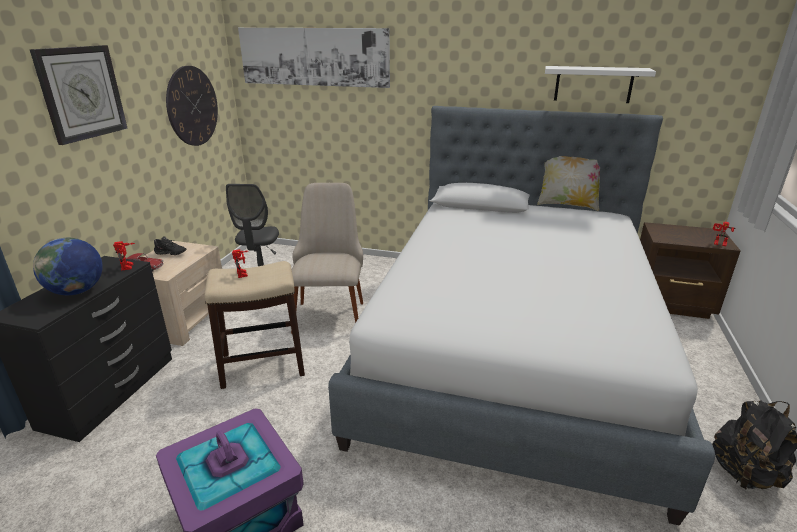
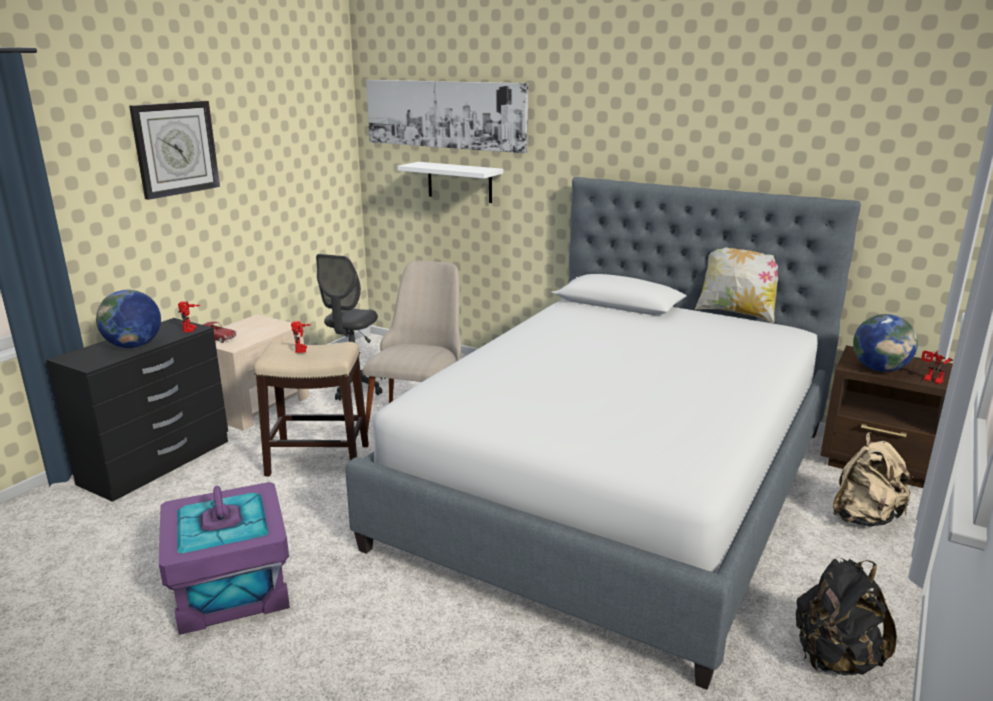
camera: 15 degrees right, 5 degrees down
(170, 254) = (249, 328): black shoe -> none
(192, 106) = (301, 166): wall clock -> none
(593, 84) = (771, 157): white shelf -> white shelf (459, 182)
(680, 239) = (879, 369): none -> globe
(689, 348) = (864, 518): none -> beige backpack

